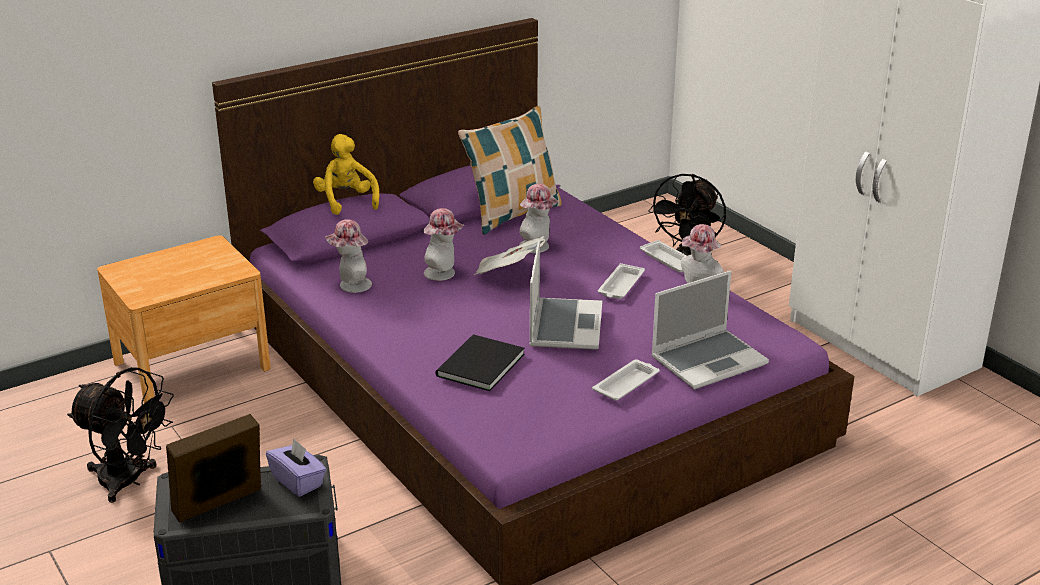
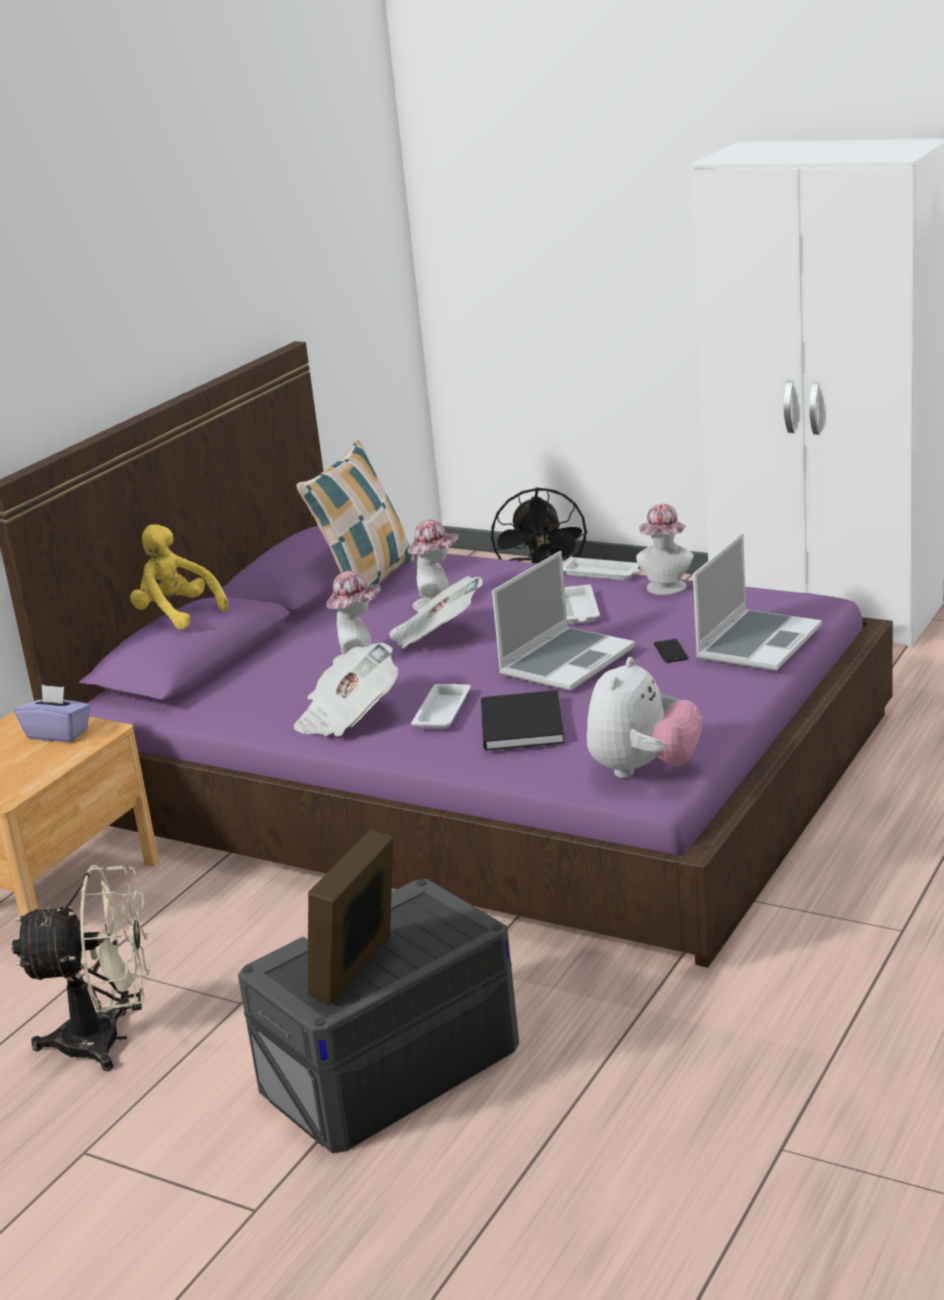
camera: 25 degrees left, 5 degrees down
(129, 482) = (107, 1040): black fan -> beige fan
(298, 481) = (426, 912): purple tissue box -> purple tissue box (58, 733)
(351, 286) = (260, 704): hat -> none
(389, 316) = (348, 718): none -> newspaper
(518, 433) = (643, 770): none -> plush toy
(564, 325) = (566, 661): laptop -> laptop turned 60 degrees clockwise
(627, 384) = (701, 689): white tray -> white tray (443, 711)
(642, 344) = (670, 652): none -> phone

